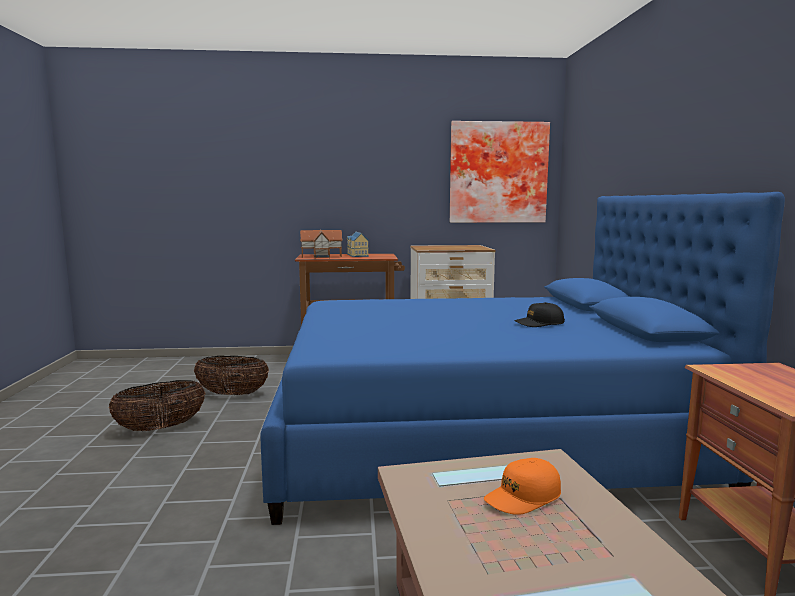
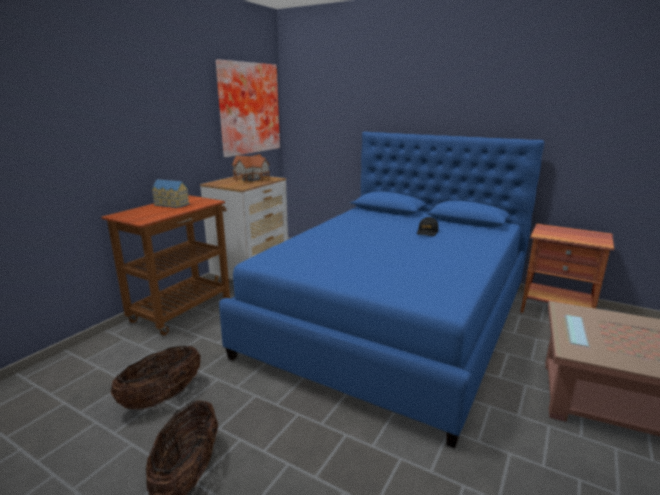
camera: 55 degrees left, 10 degrees up
(321, 256) = (147, 215): toy house -> toy house (251, 179)
(523, 497) = (607, 330): orange cap -> none

